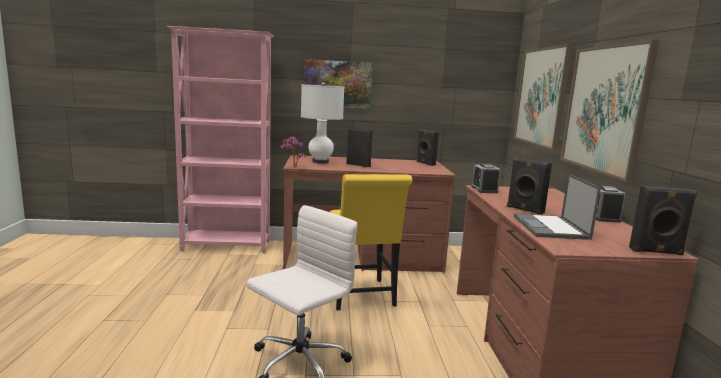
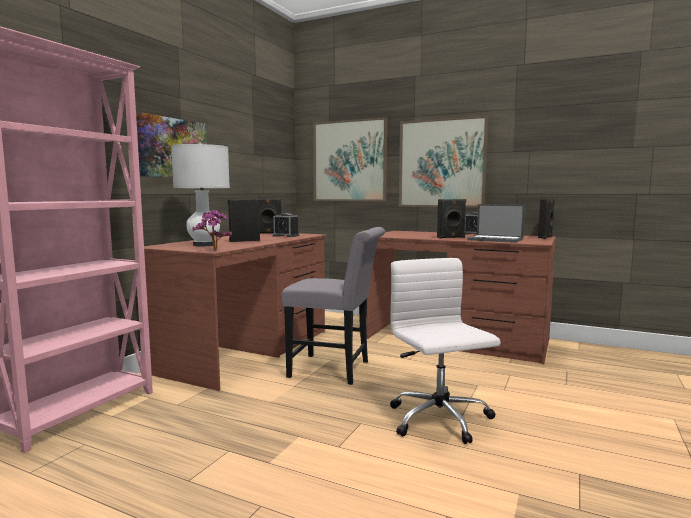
camera: 60 degrees left, 5 degrees down
(361, 297) = (335, 370): yellow chair -> grey chair
(484, 190) = (386, 236): alarm clock -> alarm clock (285, 236)

